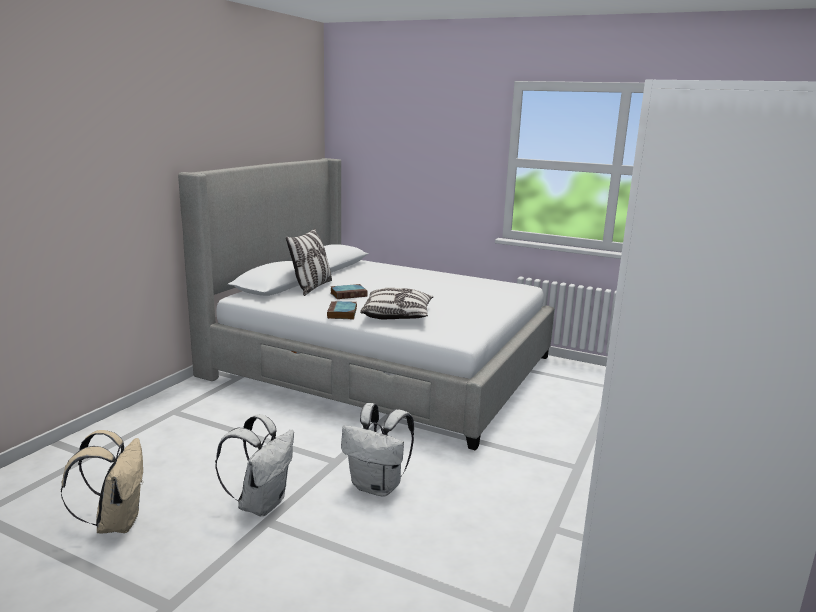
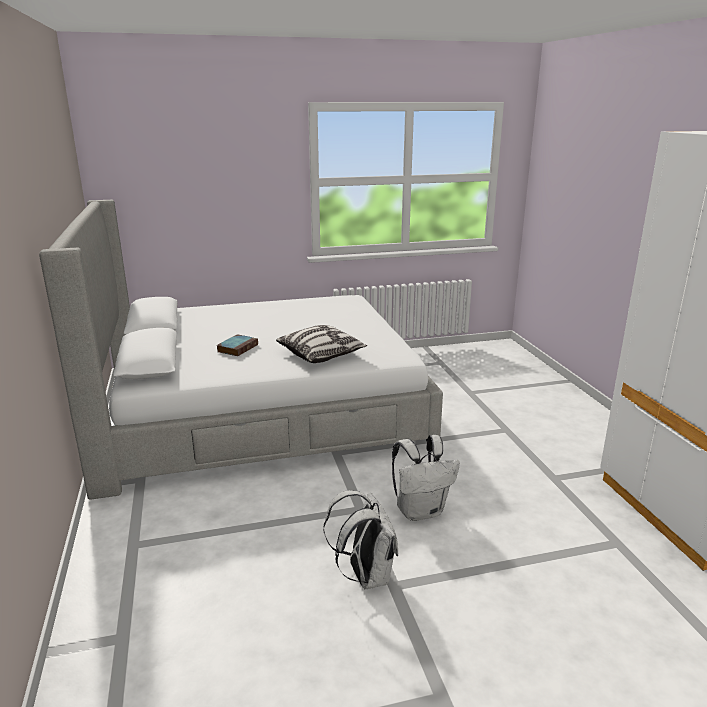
camera: 40 degrees left, 5 degrees up
(116, 522) = (275, 673): beige backpack -> none
(312, 287) = (186, 352): pillow -> none
(342, 313) = (273, 368): book -> none

